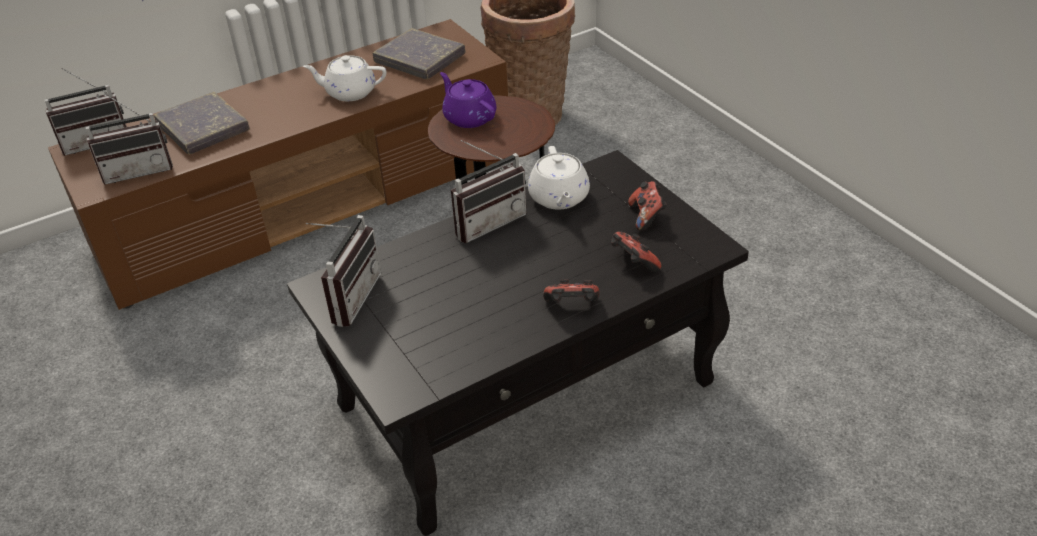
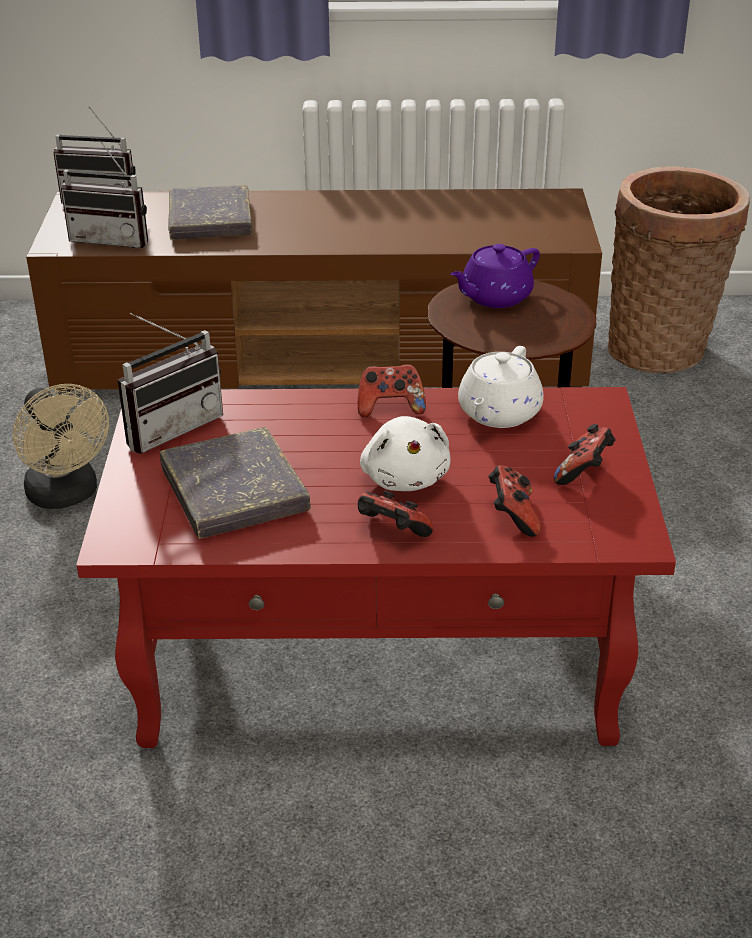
camera: 30 degrees right, 5 degrees down
(204, 385) = (67, 495): none -> beige fan
(349, 92) = (391, 231): white teapot -> none
(419, 59) = (502, 220): grey book -> grey book (234, 491)
(469, 117) = (494, 297): purple teapot -> purple teapot turned 120 degrees counterclockwise
(487, 221) = (390, 407): radio -> game controller
(528, 393) = (381, 653): black coffee table -> red coffee table
(543, 265) = (405, 477): none -> white plush toy

